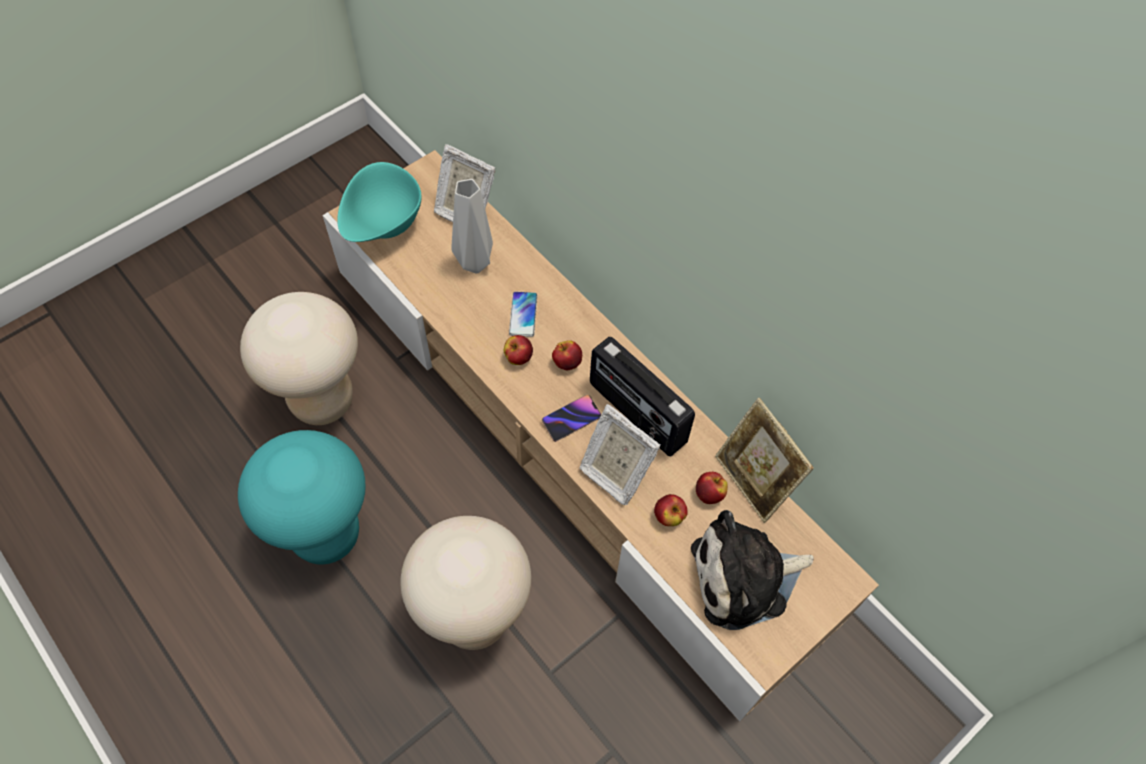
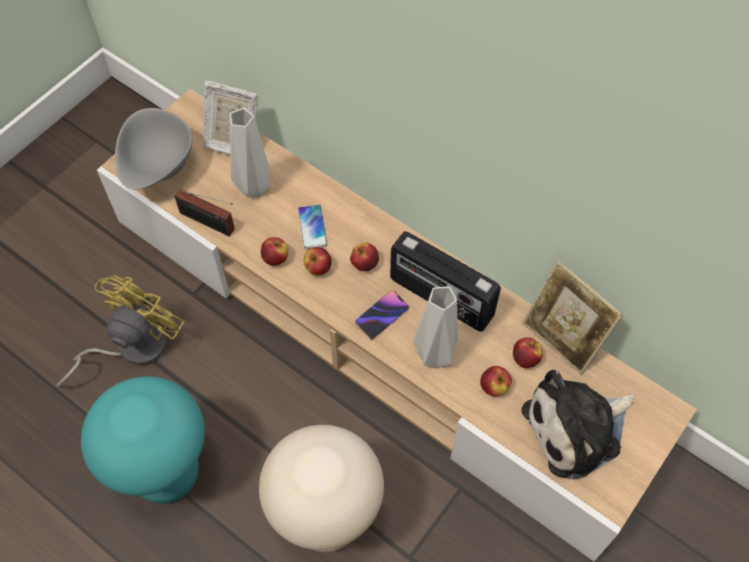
camera: 10 degrees left, 0 degrees up
(322, 401) = (131, 347): beige stool -> yellow fan
(383, 227) = (158, 170): turquoise bowl -> grey bowl
(421, 290) = (209, 223): none -> radio
(478, 339) = (275, 258): none -> apple
(614, 472) = (433, 357): picture frame -> grey vase

